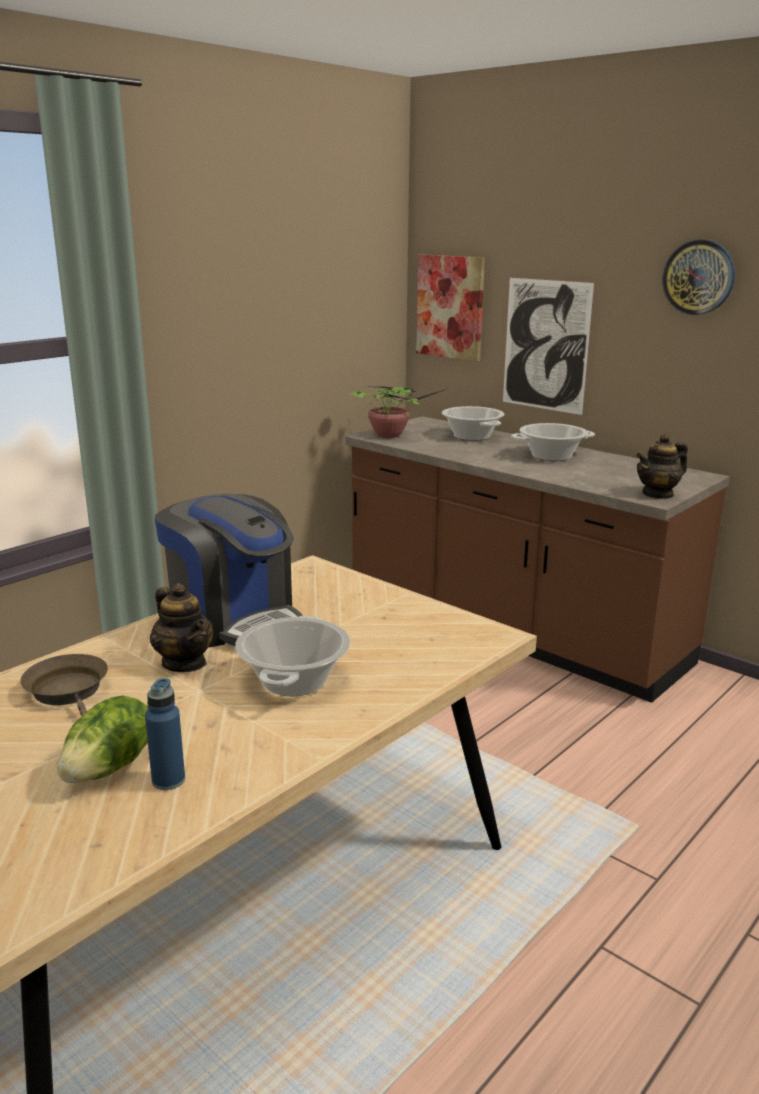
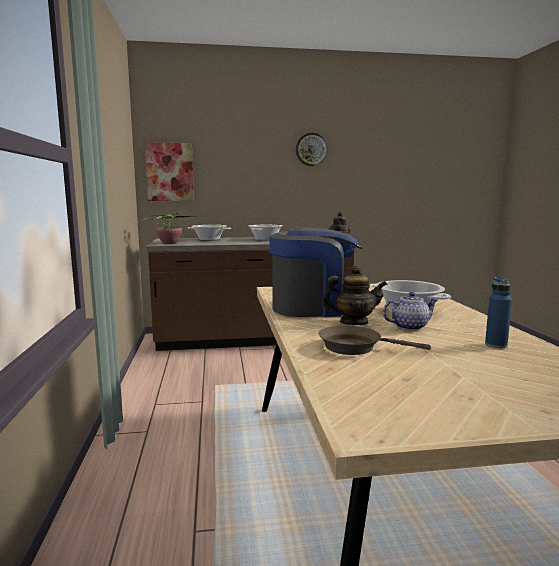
camera: 50 degrees left, 10 degrees down
(111, 767) = (469, 352): lettuce -> none
(204, 701) = (409, 326): none -> teapot
(545, 345) = (235, 188): picture -> none

